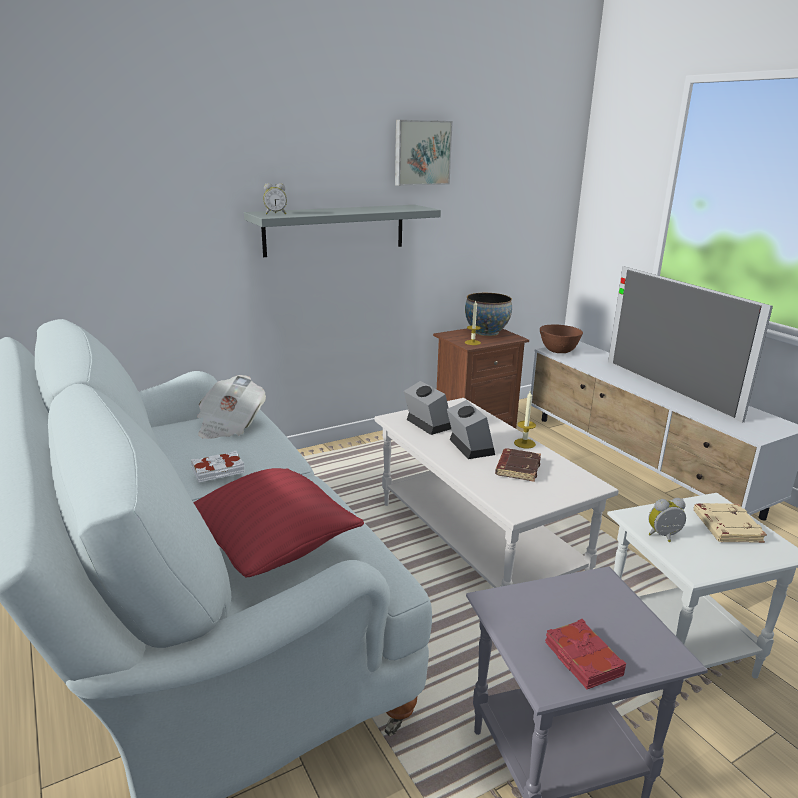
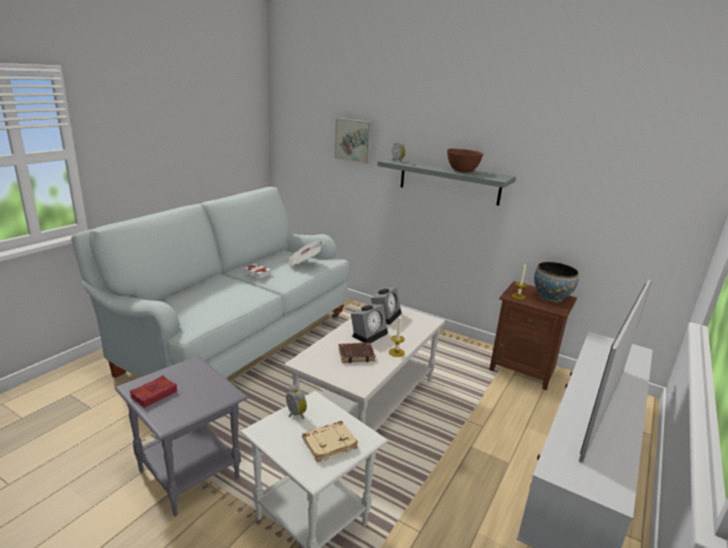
camera: 60 degrees right, 0 degrees up
(271, 548) = (197, 299): red pillow -> none
(421, 153) = (528, 137): picture -> picture (354, 140)
(558, 351) = (602, 342): brown bowl -> brown bowl (462, 171)

